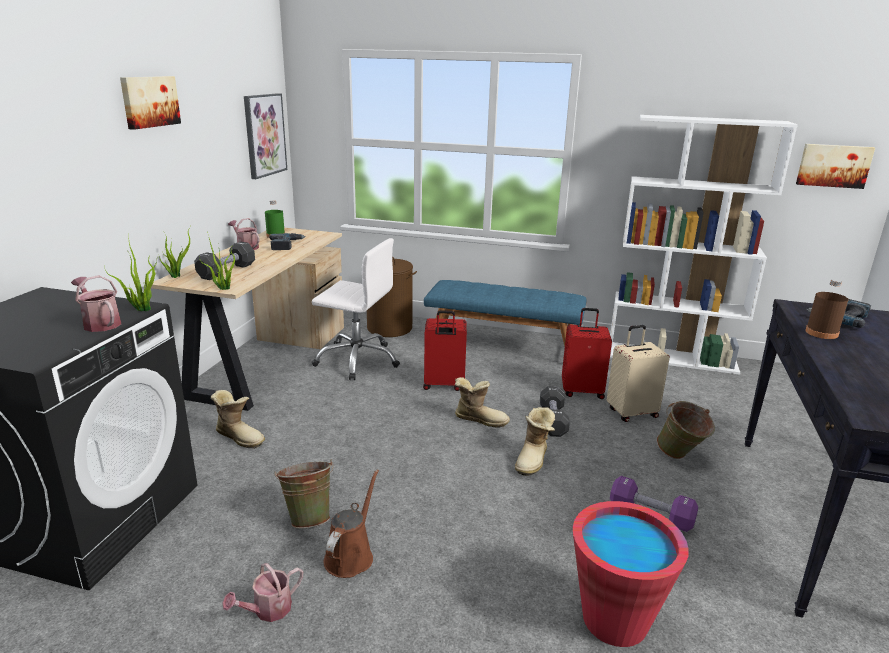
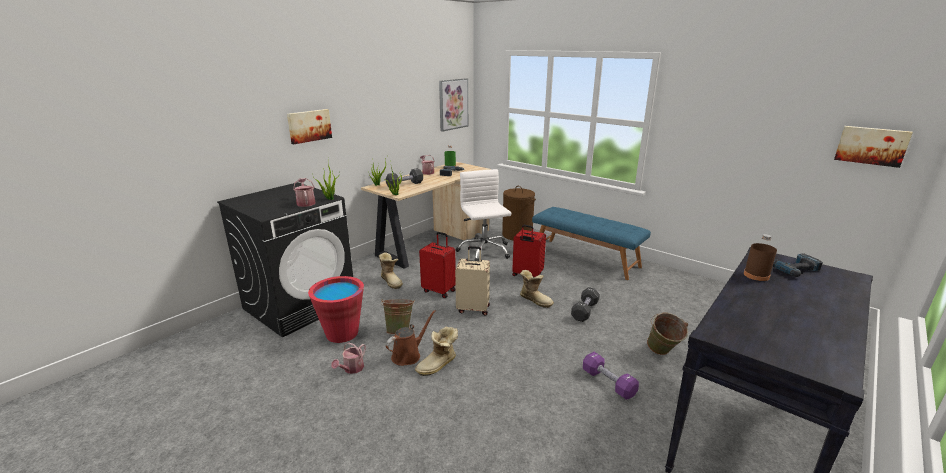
camera: 25 degrees right, 0 degrees up
(149, 101) = (372, 85): picture -> picture (309, 126)
(268, 610) = (351, 369): watering can -> watering can turned 45 degrees counterclockwise
(357, 360) = (484, 251): white office chair -> white office chair turned 150 degrees counterclockwise
(534, 460) = (553, 331): boot -> boot (438, 365)
(582, 391) = (621, 297): red suitcase -> red suitcase (439, 290)
(615, 620) = (534, 432): red bucket -> red bucket (342, 333)
(631, 412) = (648, 318): beige suitcase -> beige suitcase (473, 308)
(671, 358) = (714, 287): white bookcase -> none

